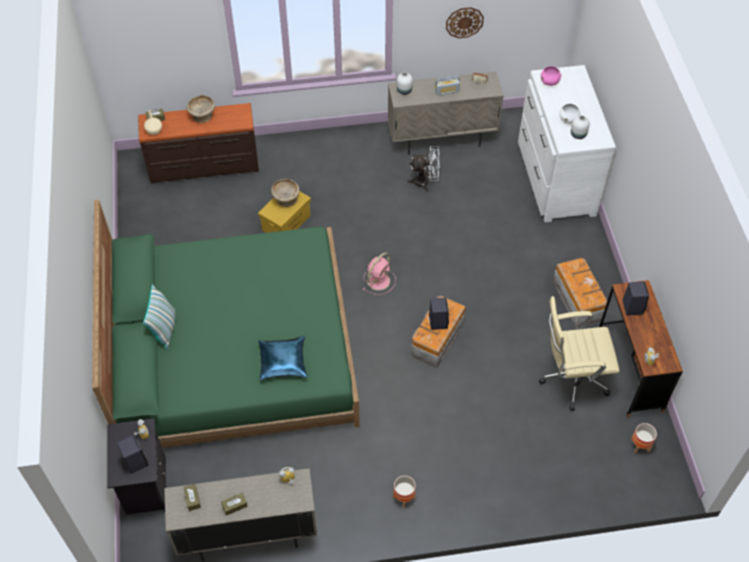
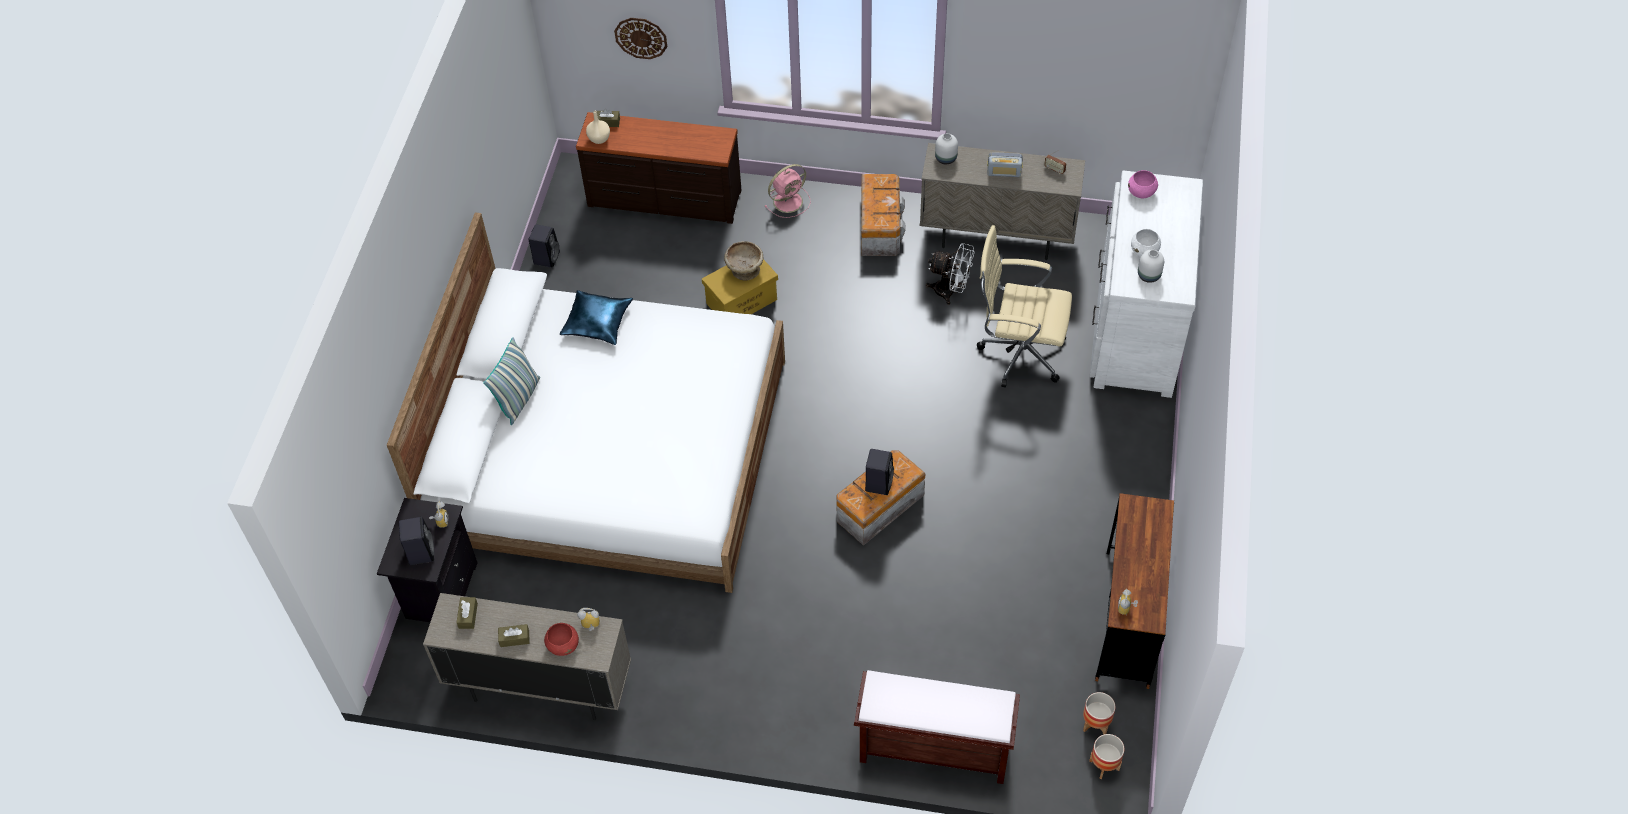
camera: 20 degrees right, 0 degrees up
(202, 116) = (668, 133): beige bowl -> none
(234, 350) = (611, 451): green bed -> white bed
(273, 500) = (563, 645): none -> red bowl
(283, 361) = (647, 479): blue pillow -> blue pillow (597, 322)
(379, 280) = (834, 409): pink fan -> pink fan (789, 201)
(404, 498) = (753, 699): planter -> planter (1104, 765)
(464, 22) = (1047, 82): wall clock -> wall clock (641, 37)
(541, 496) = (932, 749): none -> brown bench
(570, 380) = (1038, 610): beige office chair -> beige office chair (1018, 354)
(577, 299) = (1093, 505): storage box -> storage box (880, 226)
(632, 306) = (1133, 530): black speaker -> black speaker (546, 257)

